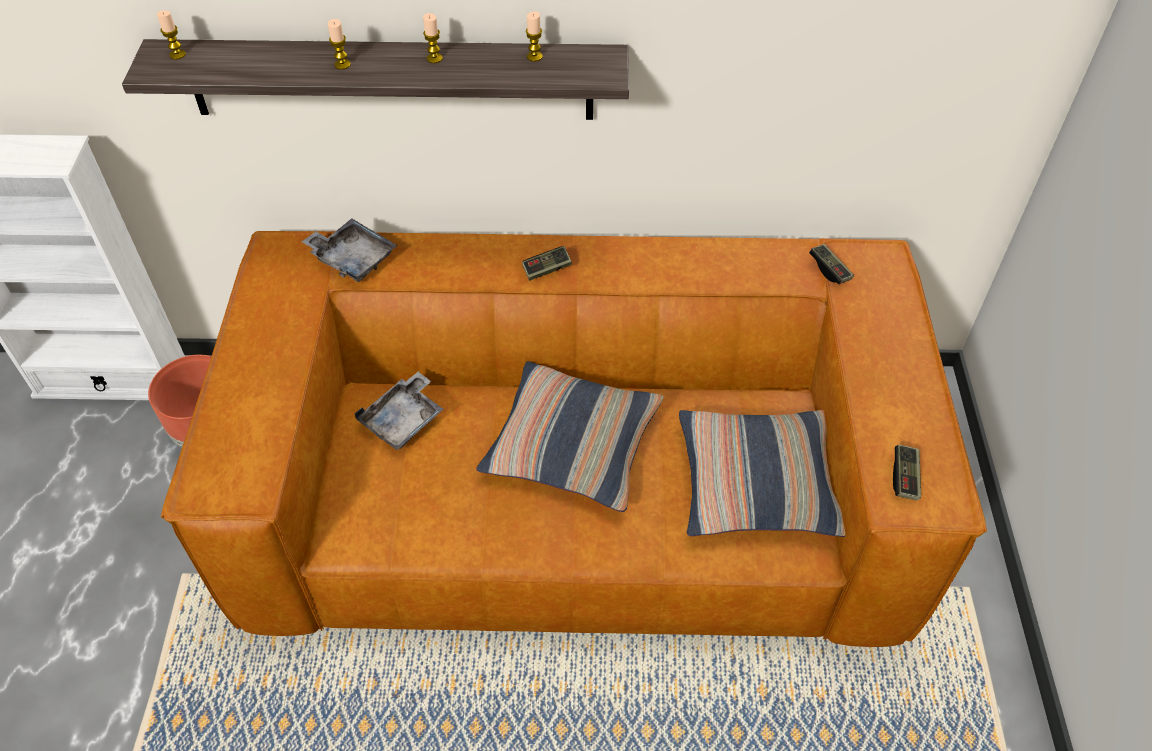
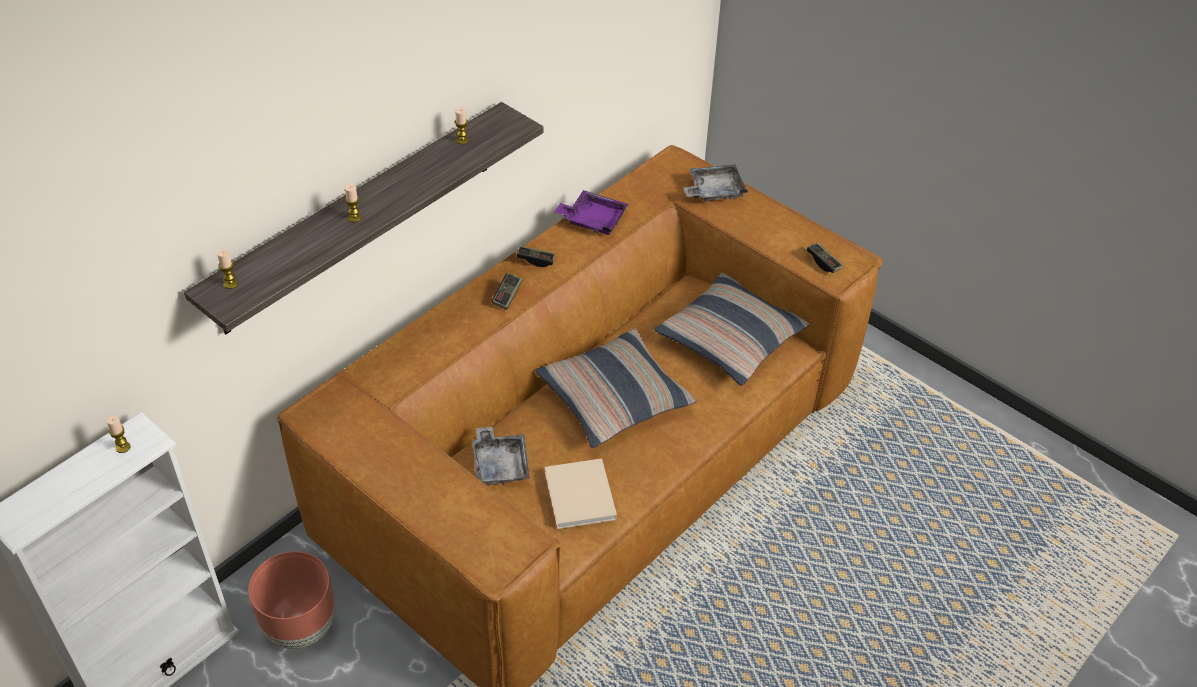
camera: 50 degrees left, 5 degrees down
(352, 258) = (377, 379): grey tray -> grey tray (714, 191)
(421, 507) = (580, 497): none -> beige book
(434, 58) = (405, 178): candle -> candle (123, 447)
(720, 257) = (593, 220): none -> purple tray
(829, 270) = (657, 186): game controller -> game controller (535, 260)

